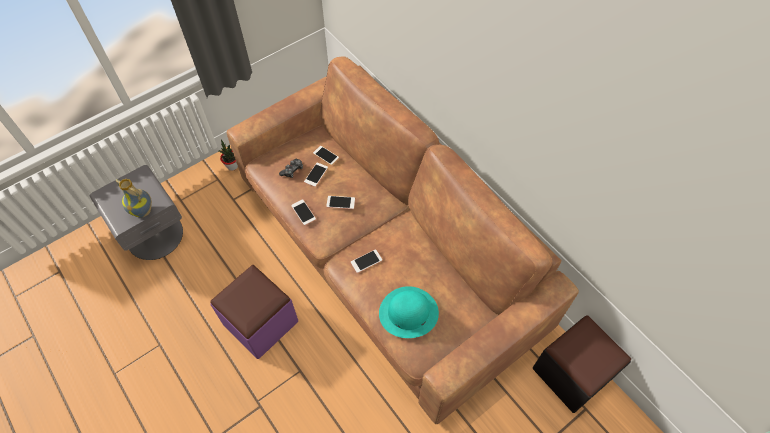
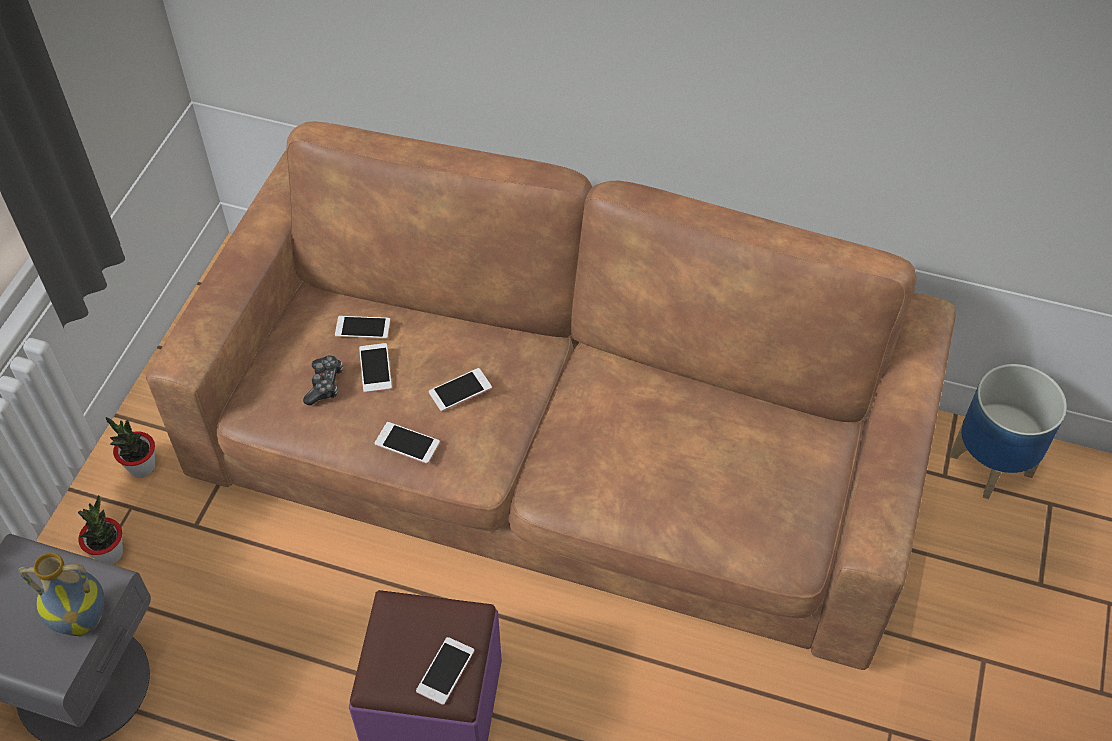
camera: 35 degrees left, 5 degrees down
(198, 192) = (109, 553): none -> potted plant
(366, 261) = (586, 459): phone -> phone (445, 671)
(408, 313) = (724, 498): turquoise hat -> none
(572, 373) = (991, 464): black ottoman -> planter

